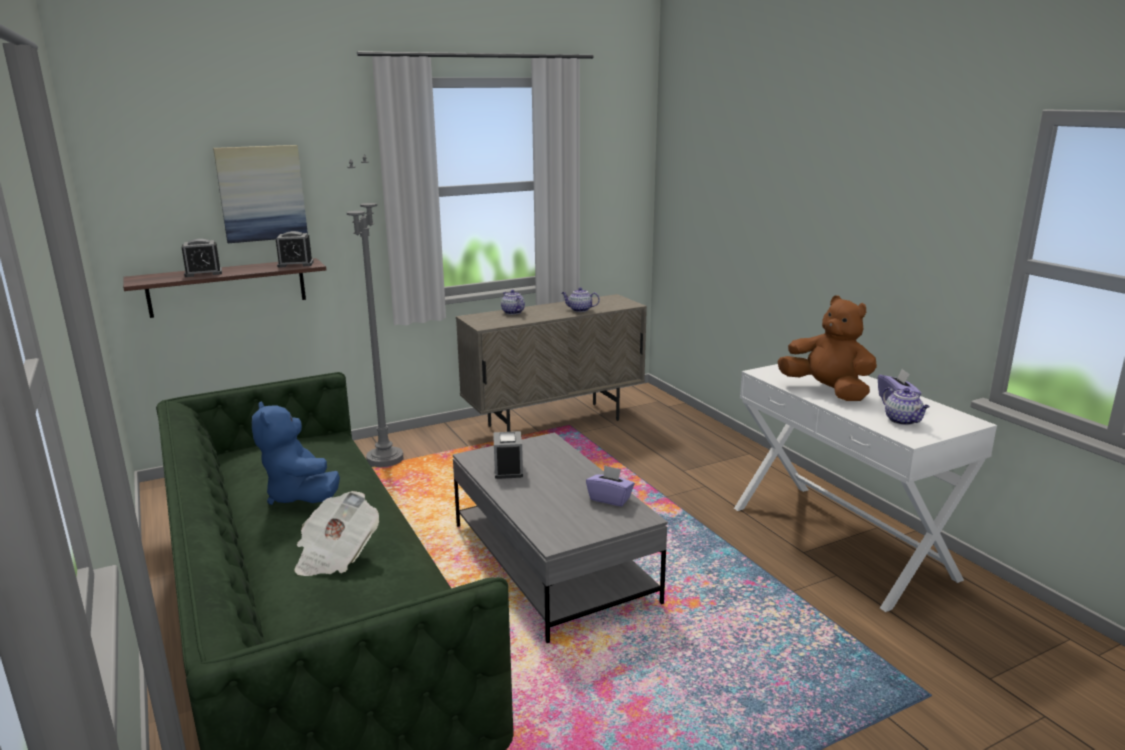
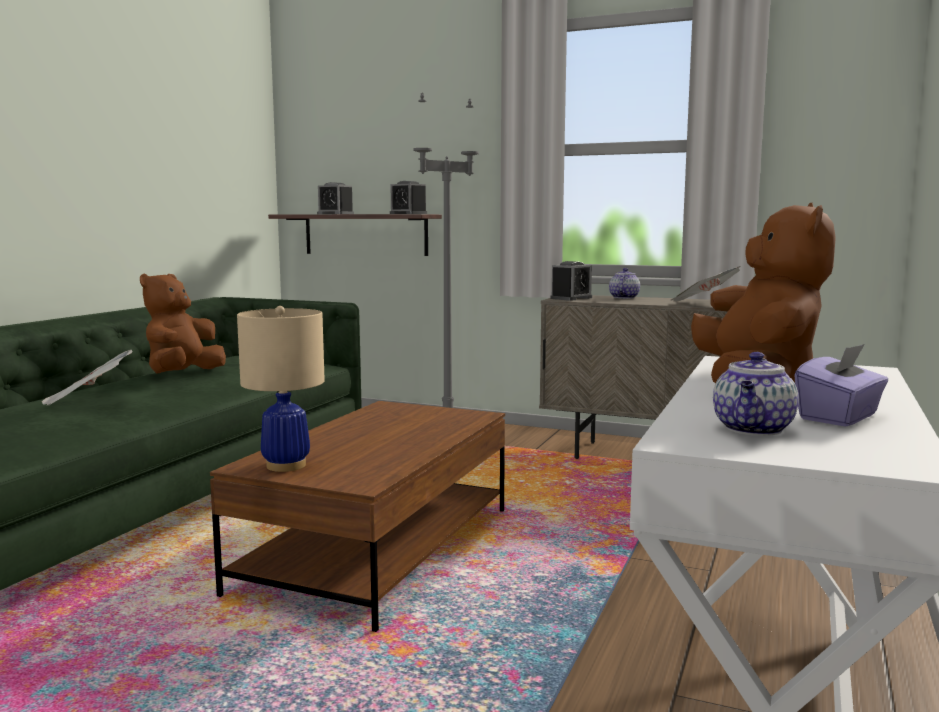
camera: 50 degrees right, 10 degrees down
(261, 193) = (401, 146): picture -> none
(300, 496) = (183, 375): blue plush toy -> brown plush toy
(508, 469) = (382, 419): alarm clock -> alarm clock (571, 298)
(551, 562) = (378, 549): grey coffee table -> brown coffee table
(570, 529) = (285, 465): none -> beige table lamp
(579, 310) = (703, 304): teapot -> newspaper
(610, 499) = (386, 463): purple tissue box -> none

